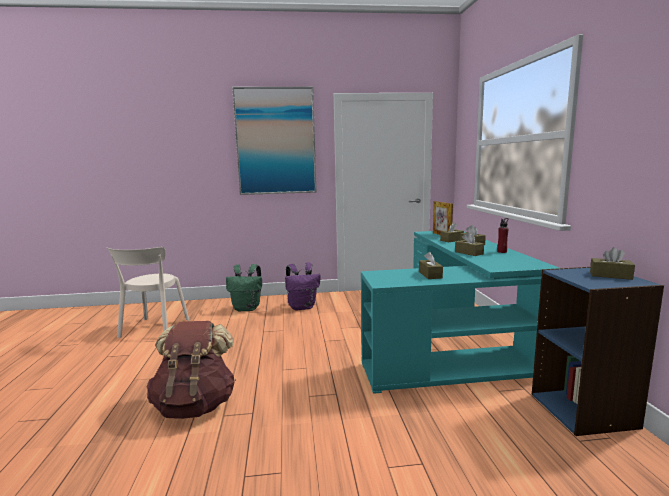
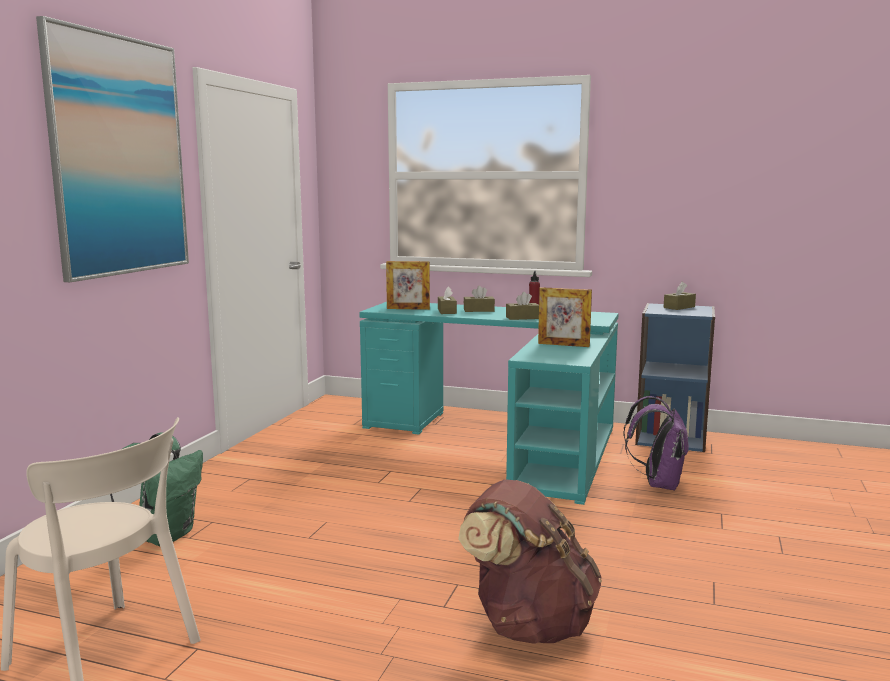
camera: 65 degrees left, 0 degrees up
(302, 307) = (246, 491): purple backpack -> purple backpack (658, 484)
(430, 275) = (563, 345): brown tissue box -> picture frame

